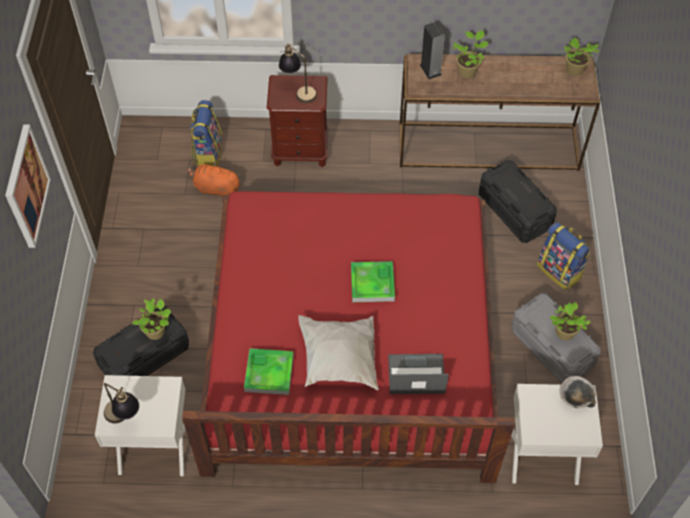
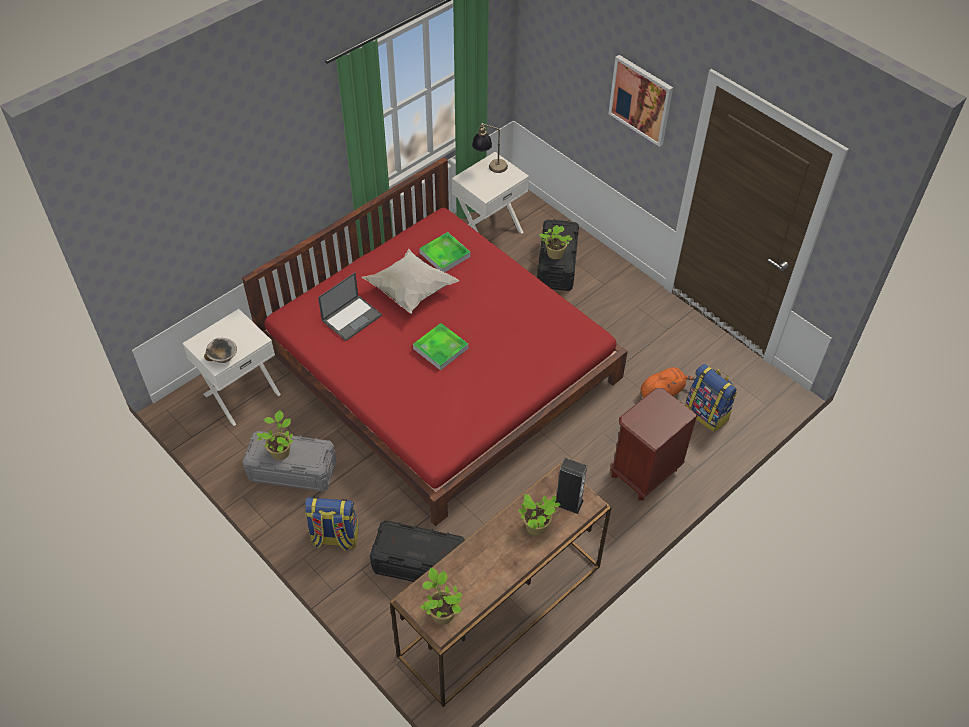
camera: 135 degrees right, 5 degrees down
(298, 91) = (657, 418): table lamp -> none

